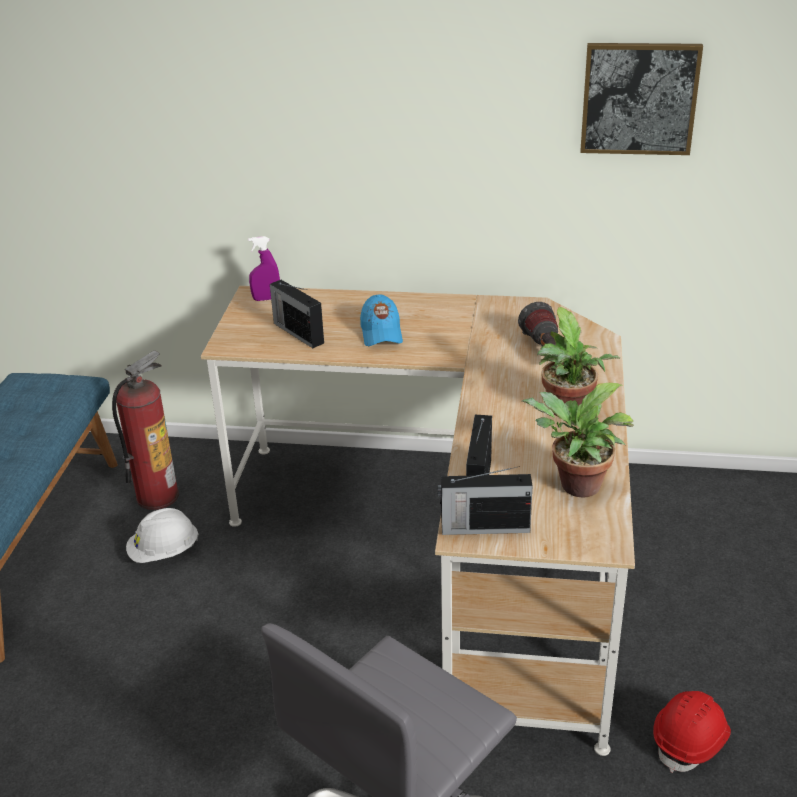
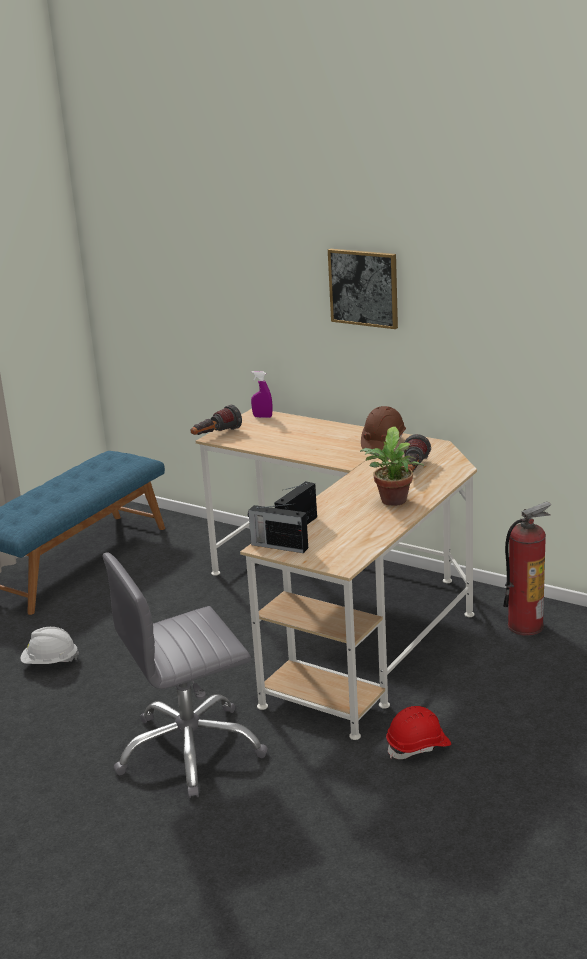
camera: 25 degrees right, 10 degrees down
(157, 496) = (177, 550): fire extinguisher -> fire extinguisher (525, 626)
(164, 552) = (160, 580): white hard hat -> white hard hat (50, 663)
(224, 342) = (215, 435): none -> flashlight
(298, 332) = (265, 437): radio -> none
(381, 333) = (317, 444): blue cap -> none
(466, 315) = (383, 443): none -> brown hard hat
(575, 487) = (354, 538): potted plant -> none
(639, 98) = (506, 297): picture -> picture (364, 288)

